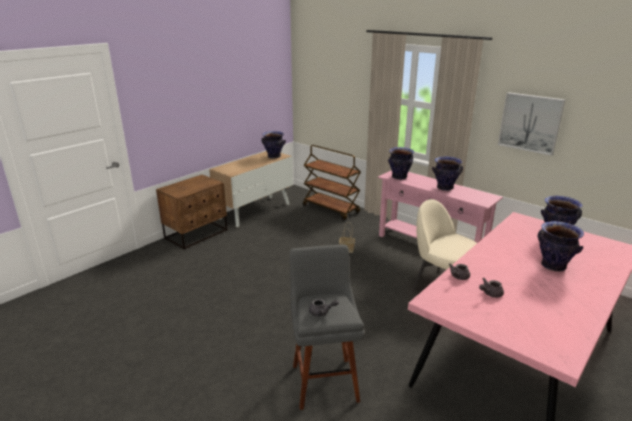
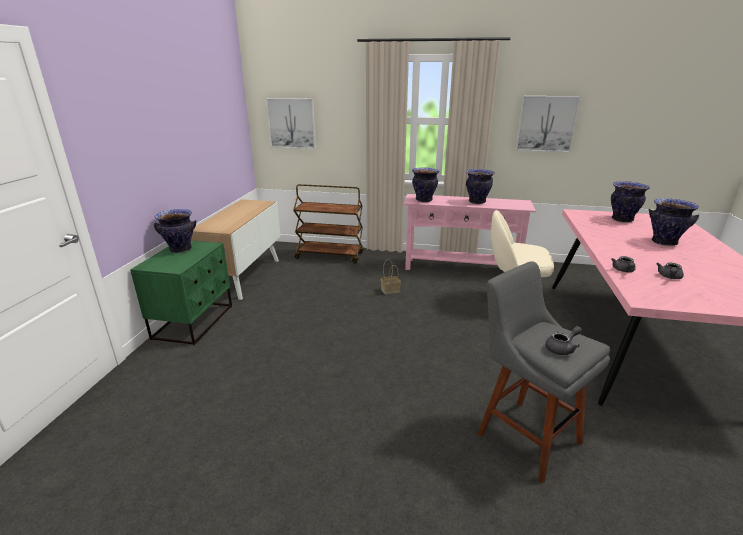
camera: 30 degrees left, 0 degrees up
(197, 234) = (194, 322): brown nightstand -> green nightstand
(274, 156) = (256, 205): vase -> vase (180, 249)
(320, 93) = (292, 123): none -> picture

